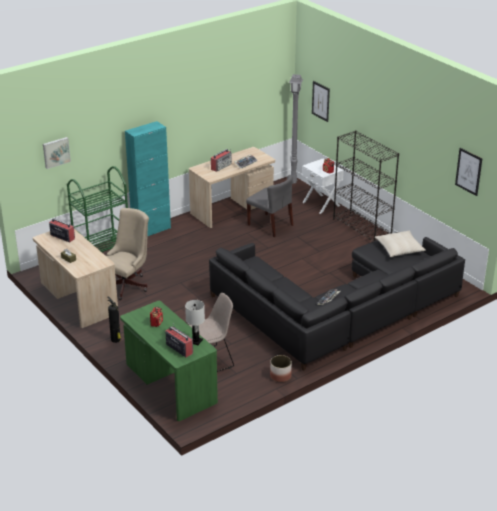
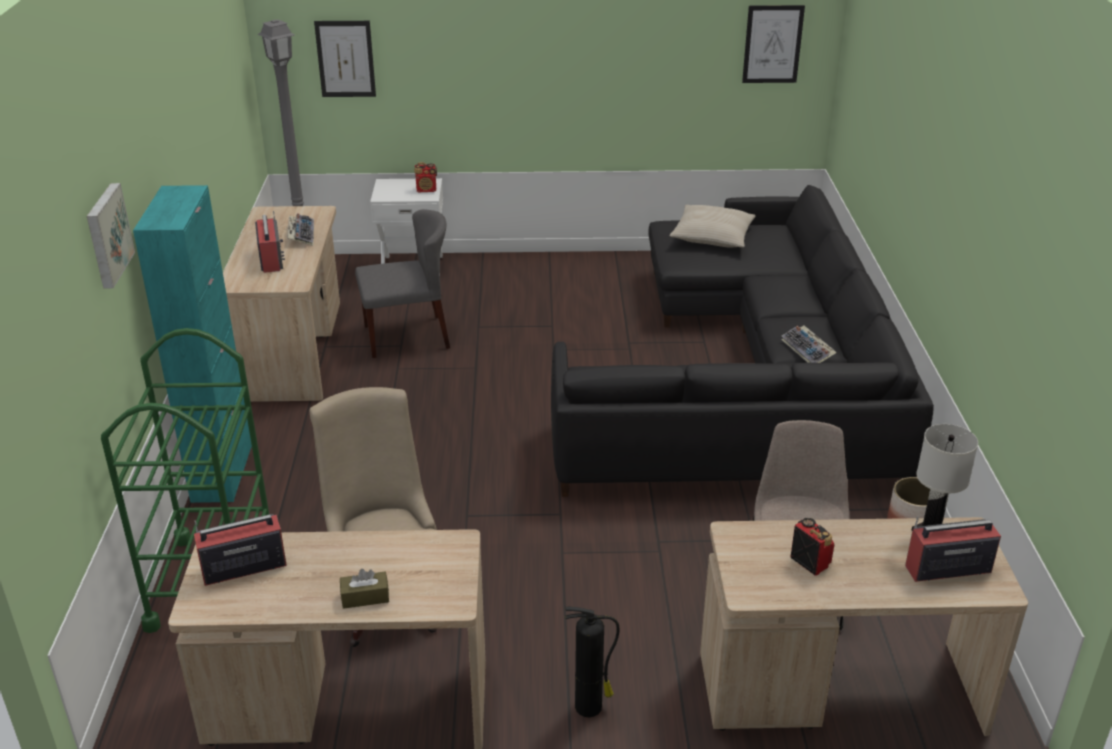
camera: 55 degrees left, 0 degrees up
(56, 152) = (56, 350): picture -> picture (107, 235)
(169, 385) = (839, 691): green desk -> beige desk
(362, 228) = (535, 265): black bookcase -> none

